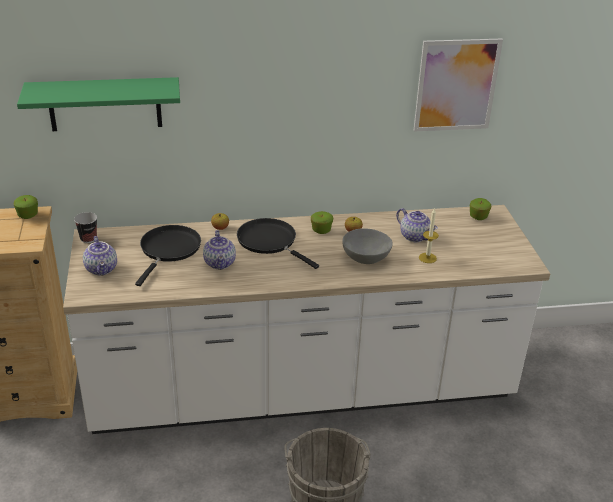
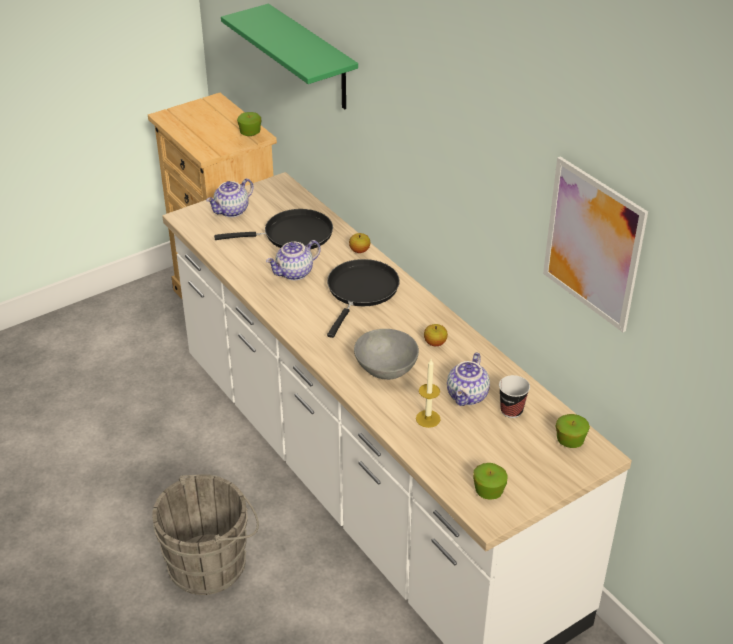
camera: 65 degrees right, 5 degrees up
(88, 239) = (274, 185): cup -> cup (511, 410)
(321, 230) = (415, 319): apple -> apple (488, 491)

